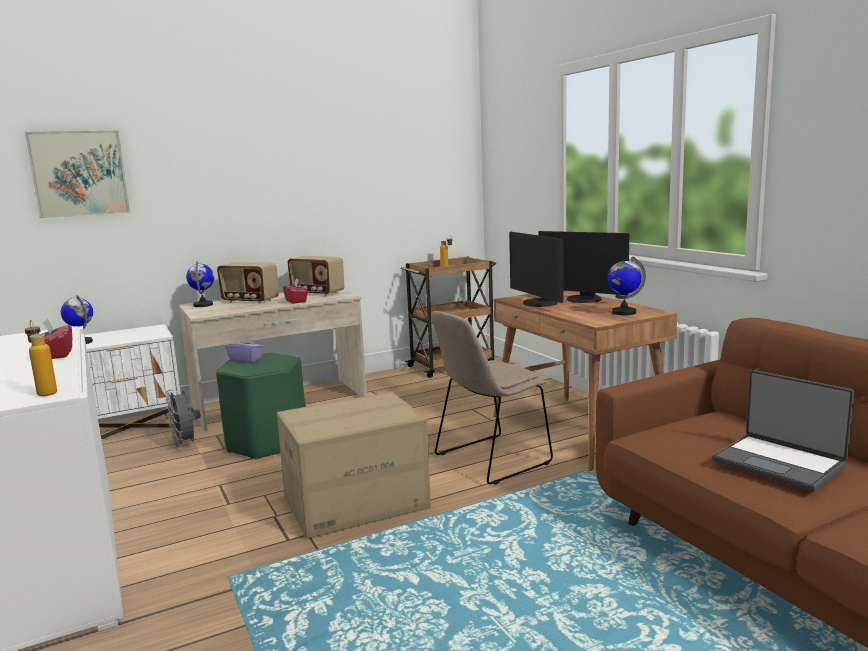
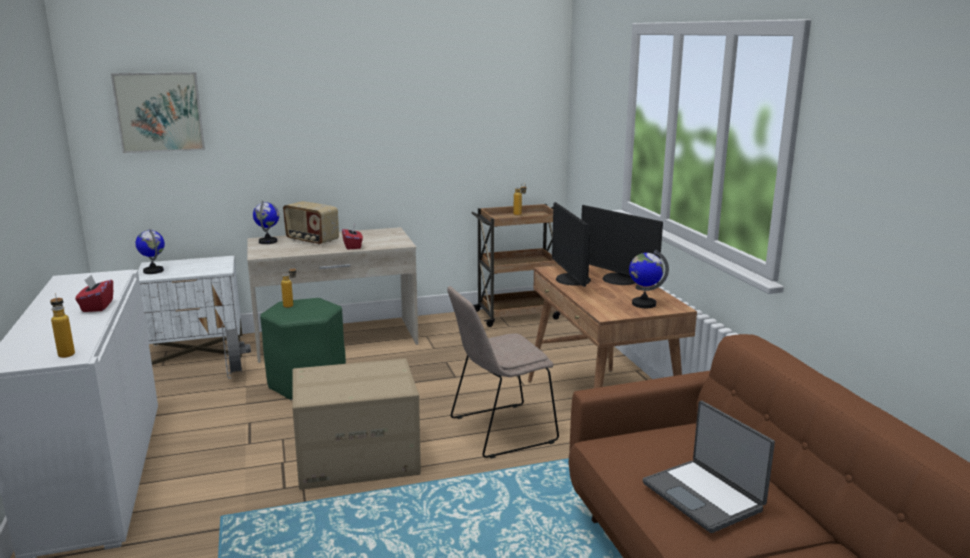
camera: 10 degrees right, 5 degrees up
(246, 360) = (291, 305): purple tissue box -> bottle
(317, 293) = (378, 237): radio -> none

